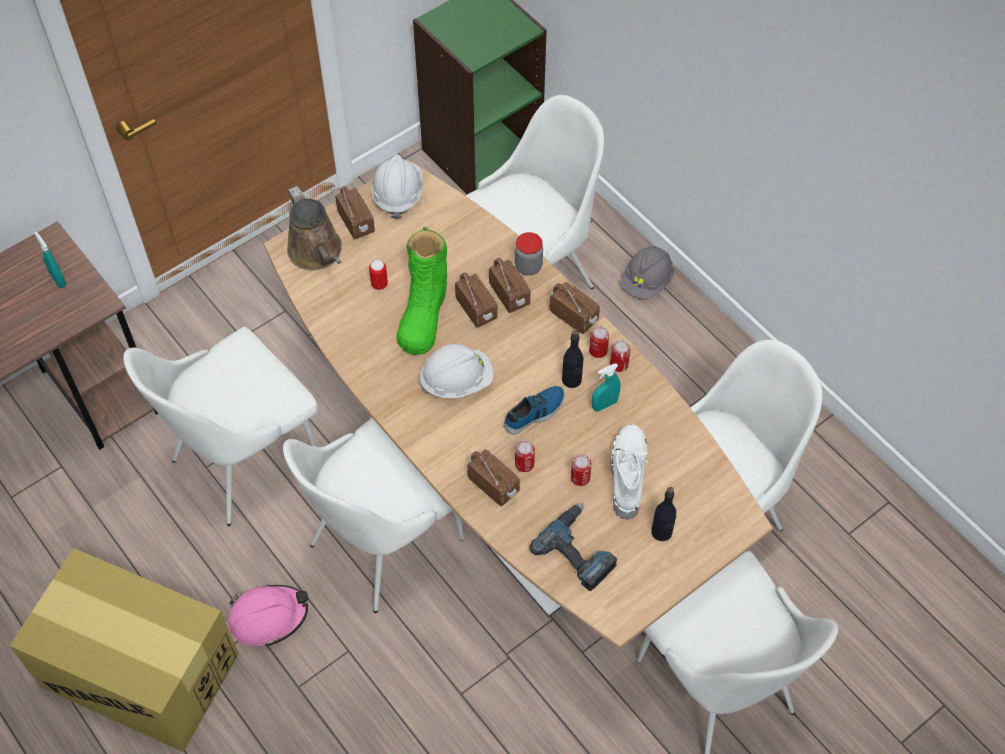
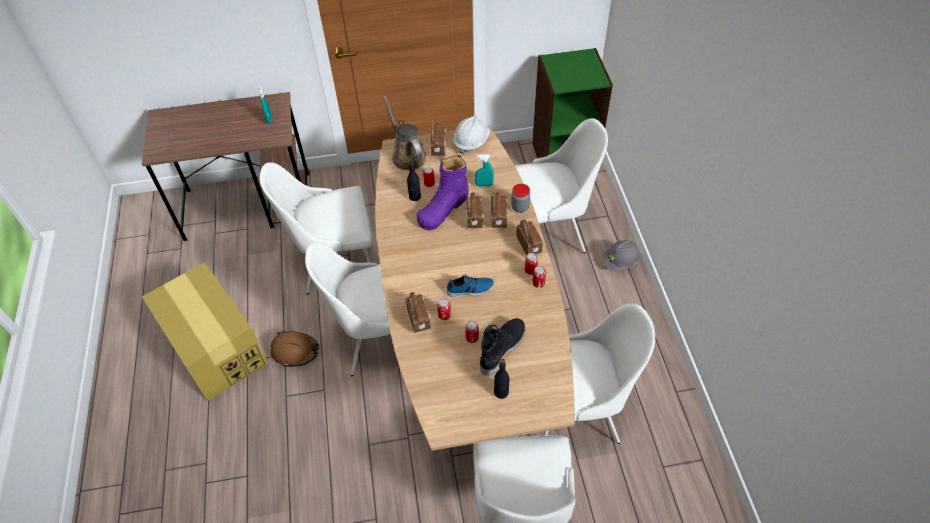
camera: 30 degrees right, 5 degrees down
(268, 617) = (295, 351): pink hard hat -> brown hard hat
(317, 253) = (407, 155): brown watering can -> brown watering can turned 150 degrees clockwise
(423, 312) = (443, 208): green boot -> purple boot
(457, 381) = (437, 253): white hard hat -> none
(571, 380) = (504, 280): black bottle -> black bottle (414, 197)
(579, 550) = (444, 379): power drill -> none
(604, 405) = (514, 302): turquoise spray bottle -> turquoise spray bottle (484, 185)
(626, 475) = (501, 348): white boot -> black boot

